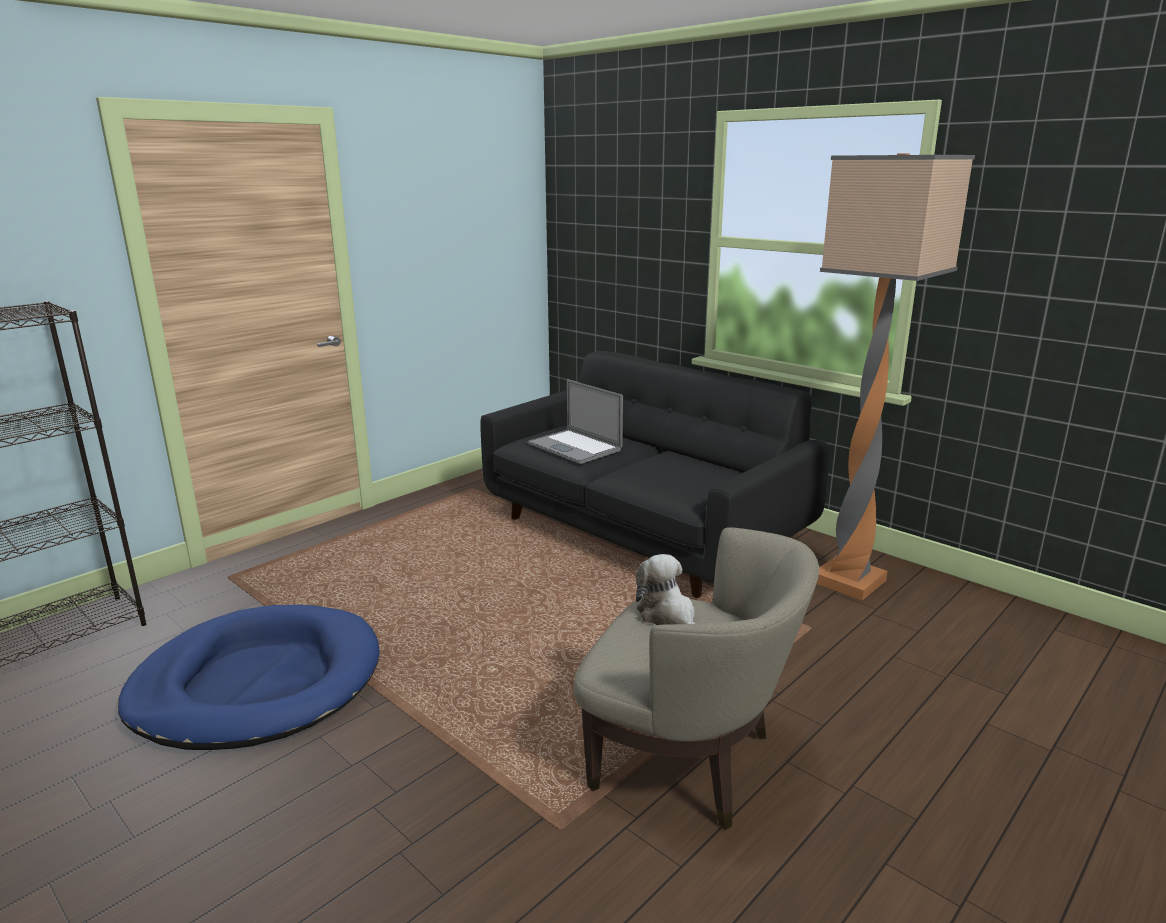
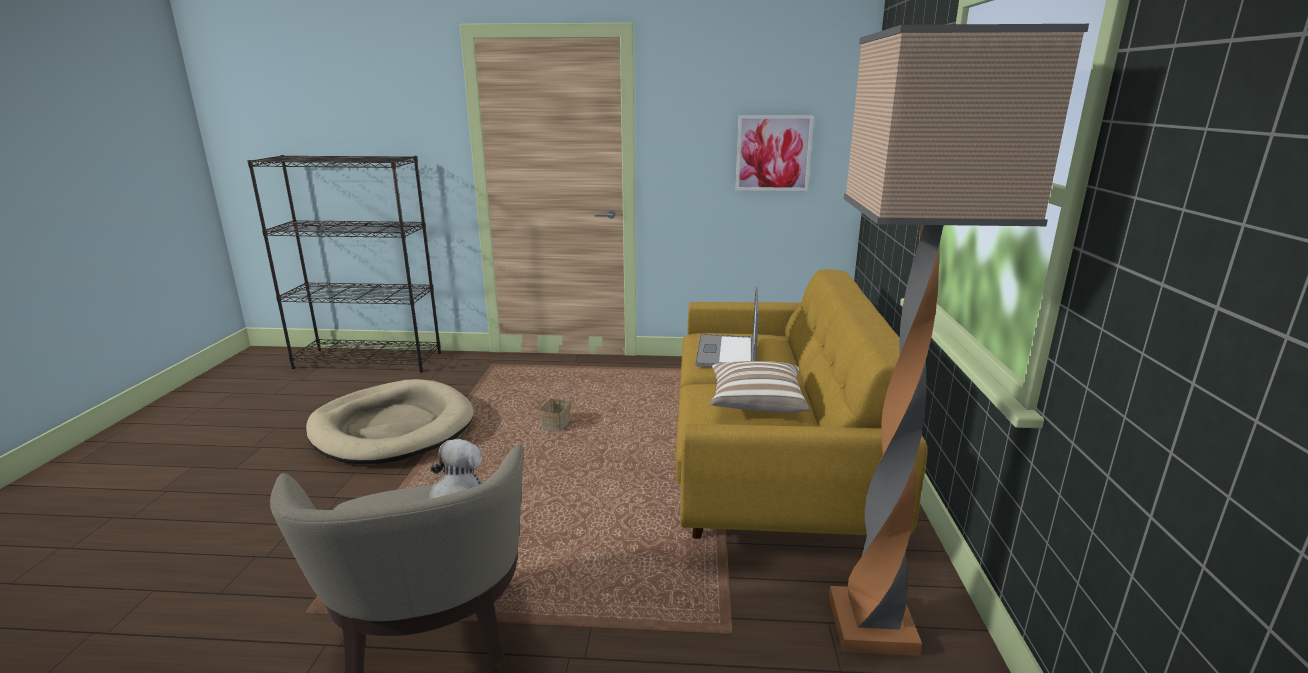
camera: 50 degrees right, 0 degrees up
(258, 683) = (392, 428): blue dog bed -> beige dog bed
(434, 590) = (556, 425): none -> basket
(478, 249) = (773, 153): none -> picture
(643, 531) = (770, 462): black sofa -> yellow sofa
(676, 469) = (756, 403): none -> pillow

